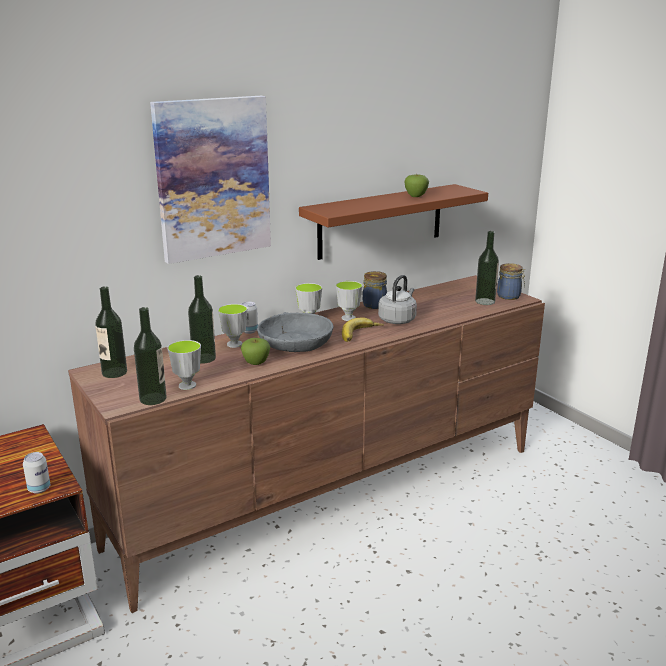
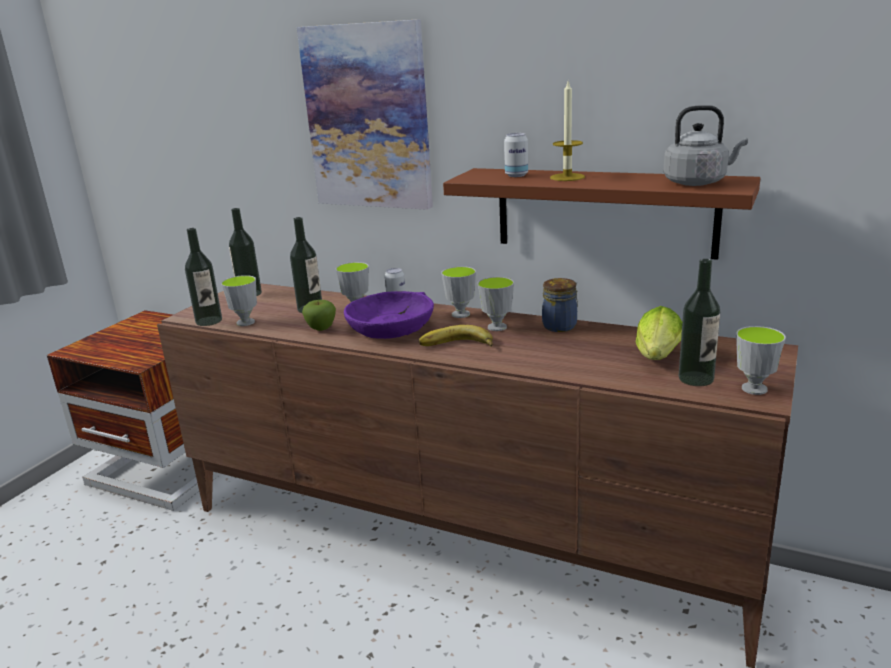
camera: 60 degrees right, 0 degrees up
(39, 489) = (133, 360): can -> can (516, 175)
(295, 343) = (390, 327): grey bowl -> purple bowl
(381, 201) = (567, 177): none -> candle
(398, 319) = (533, 350): grey kettle -> grey kettle (698, 182)
(416, 196) = (629, 180): apple -> none
(452, 300) = (657, 359): none -> lettuce
(509, 296) = (754, 389): jar -> cup

